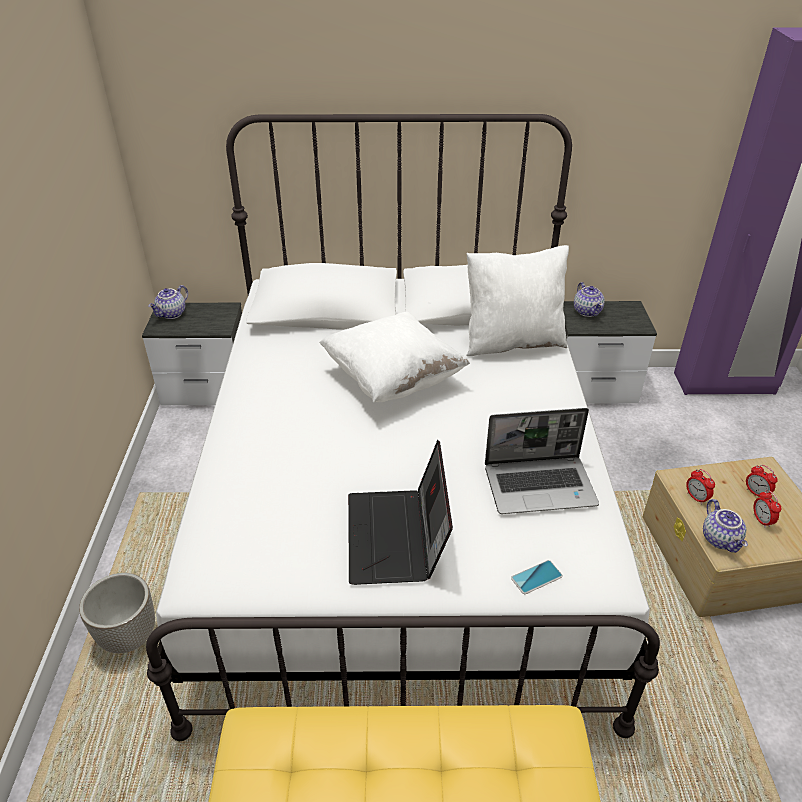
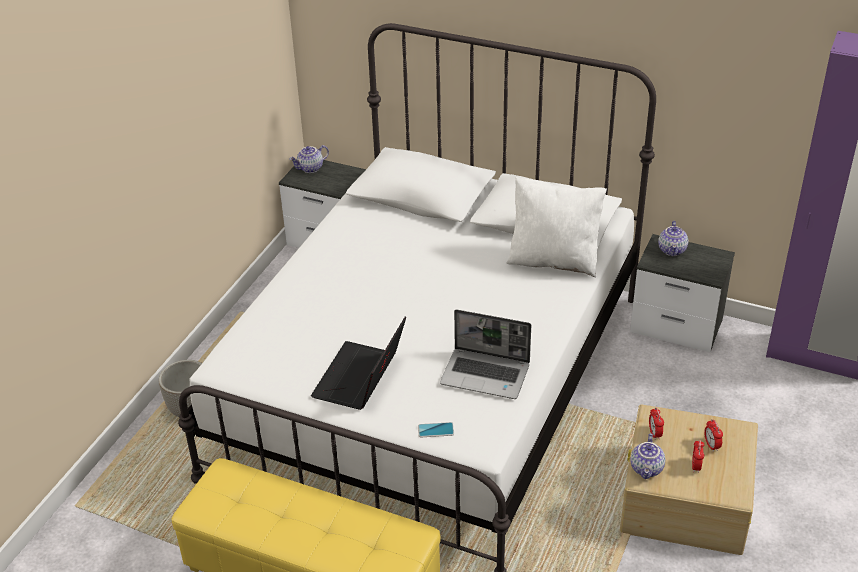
camera: 25 degrees right, 0 degrees up
(393, 379) = (434, 267): white pillow -> none

